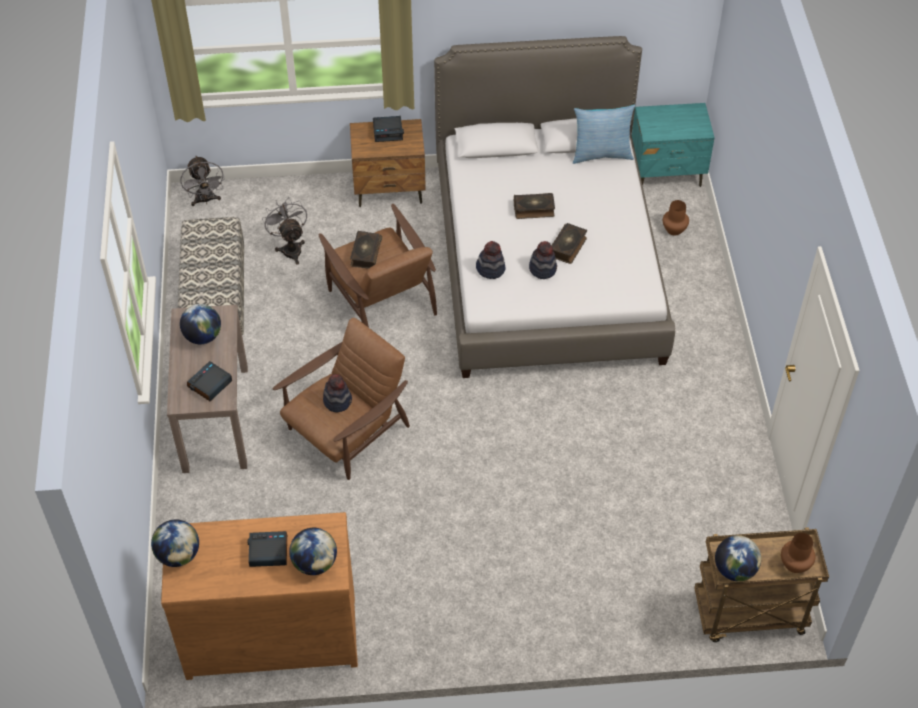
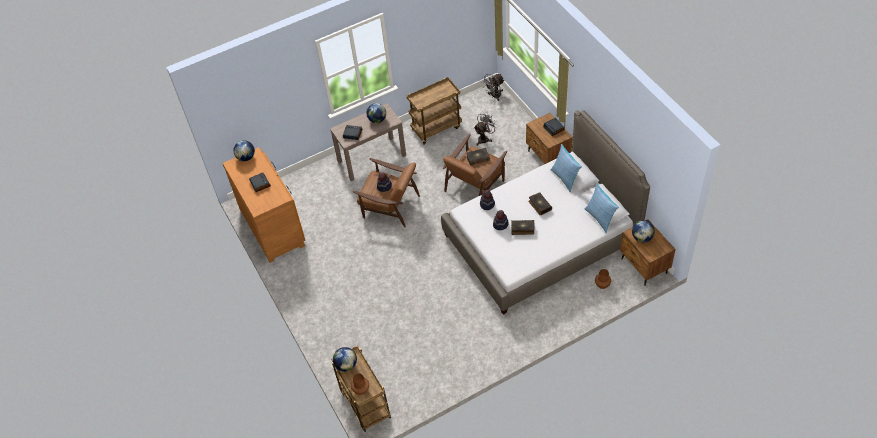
camera: 70 degrees right, 0 degrees up
(216, 301) = (436, 128): bench -> brown cart
(314, 563) = (261, 201): globe -> globe (642, 237)
(498, 160) = (565, 178): none -> pillow
(667, 173) = (644, 266): turquoise nightstand -> brown nightstand

